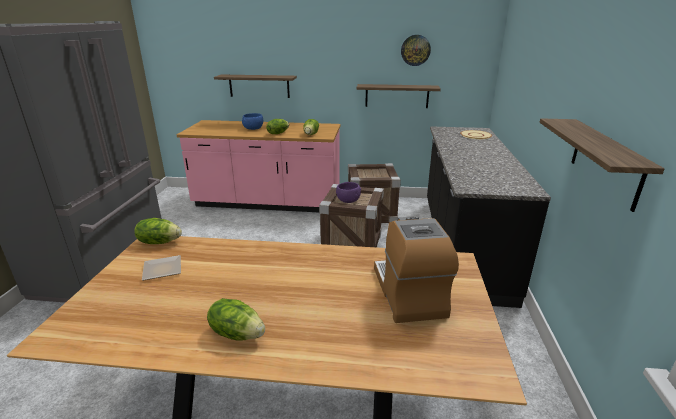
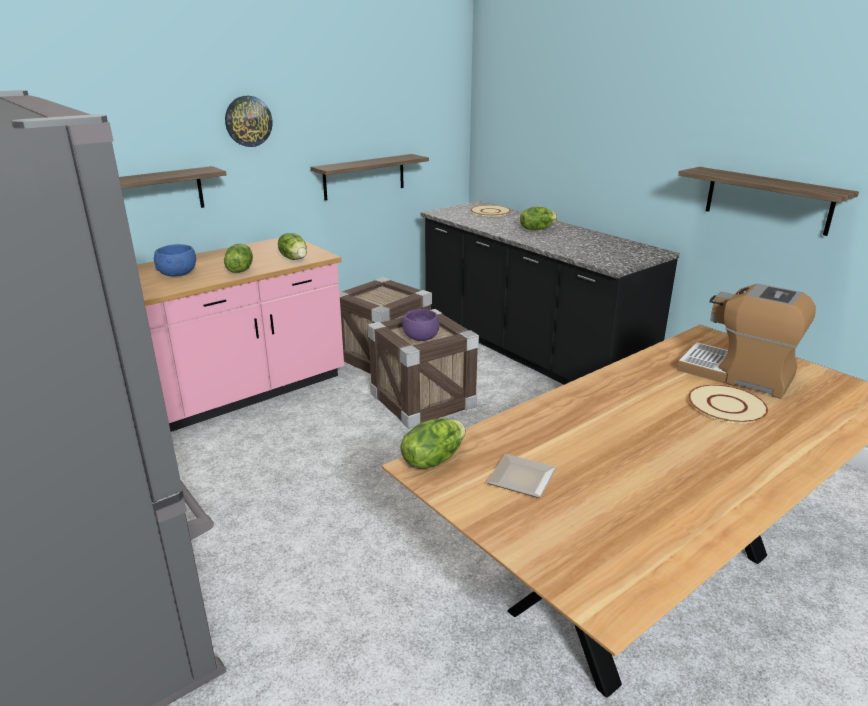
camera: 45 degrees left, 0 degrees up
(237, 333) = (724, 475): lettuce -> lettuce (536, 229)
(347, 304) = (727, 405): none -> beige plate
(415, 50) = (380, 107): wall clock -> wall clock (248, 121)

